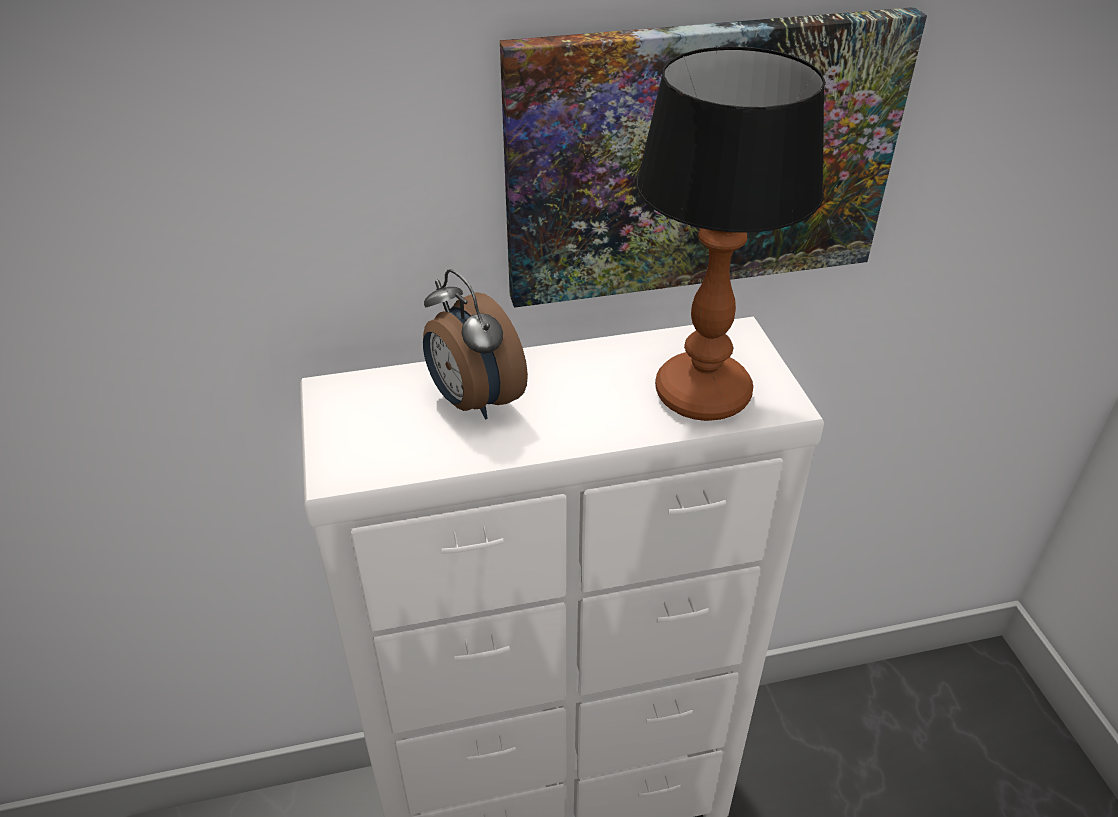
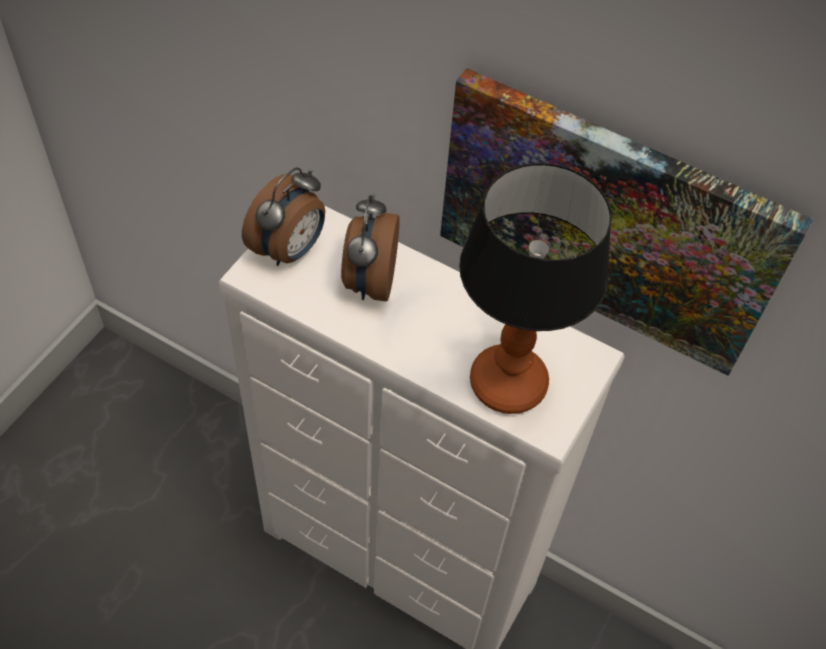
camera: 40 degrees right, 15 degrees up
(356, 427) = (290, 250): none -> alarm clock

